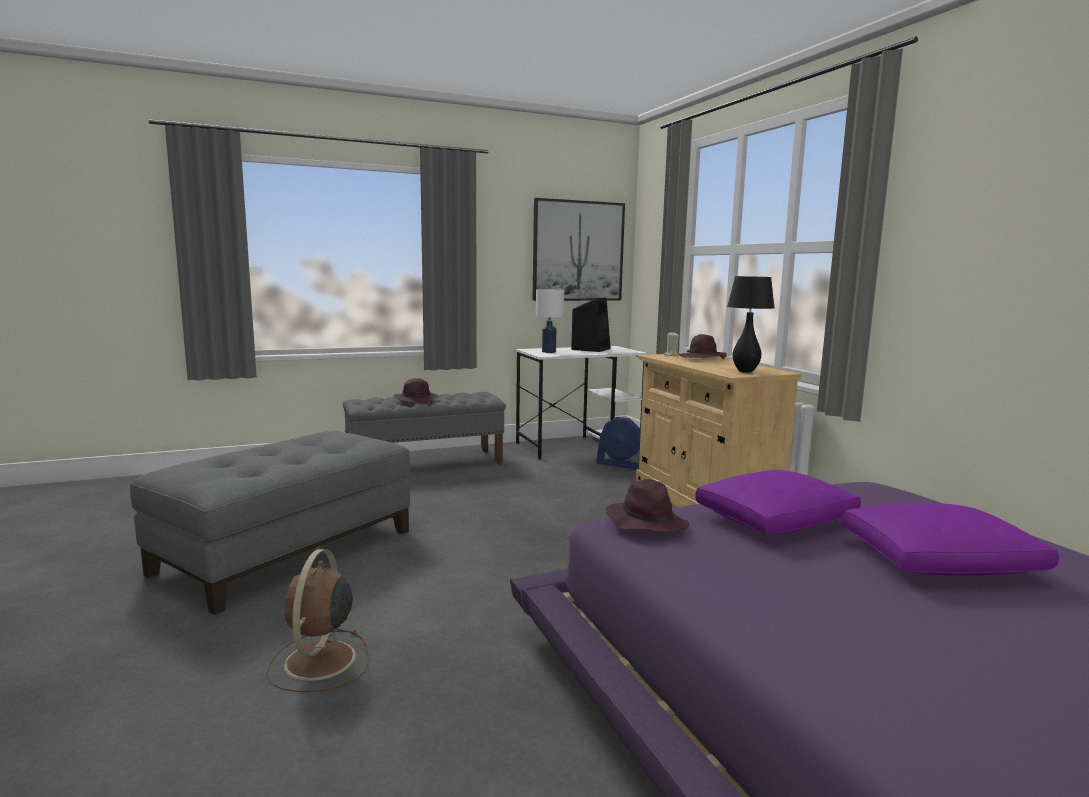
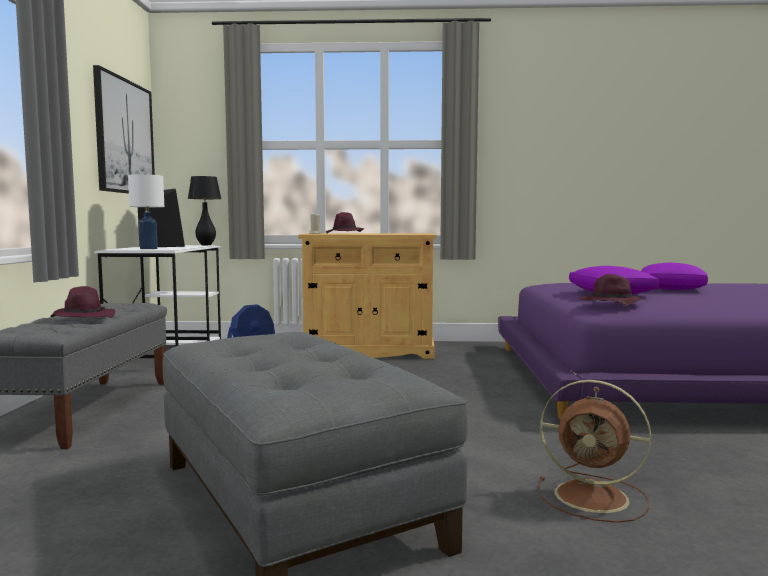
camera: 65 degrees left, 5 degrees down
(745, 371) = (415, 233): black table lamp -> black table lamp (206, 245)

